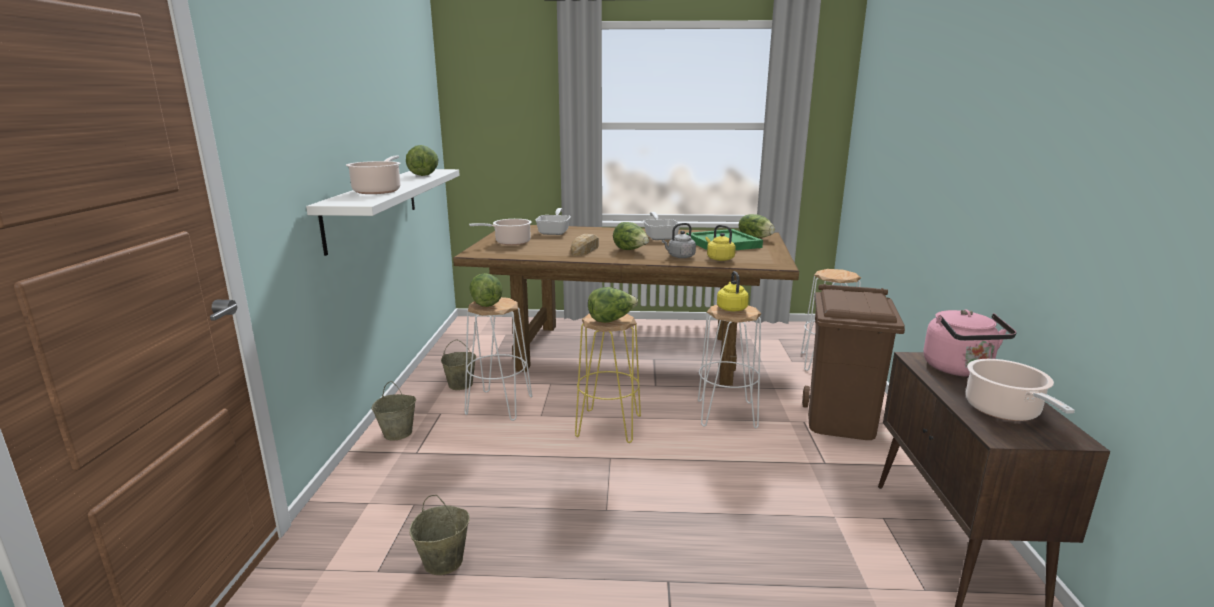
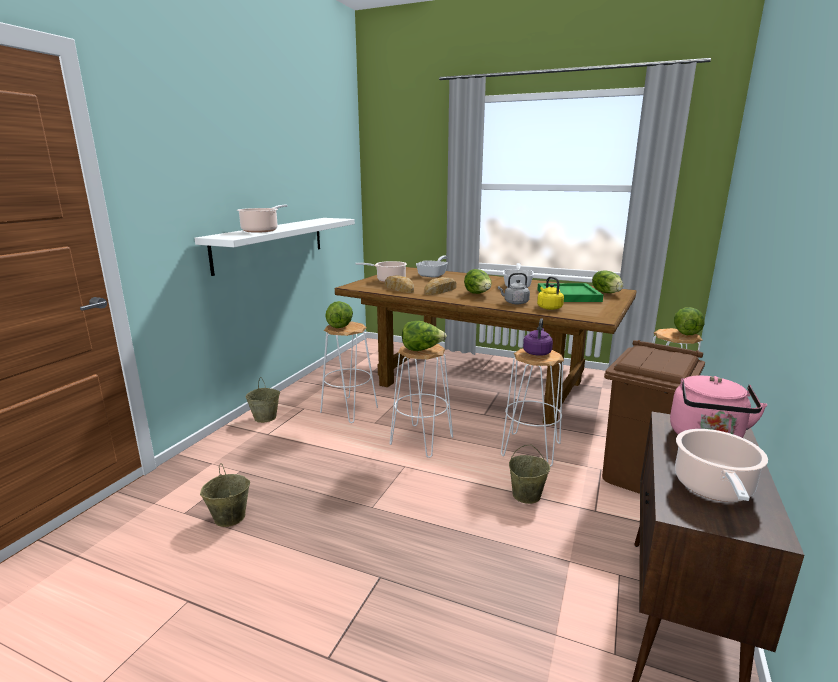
camera: 20 degrees right, 0 degrees up
(424, 175) = (319, 221): lettuce -> lettuce (686, 333)
(460, 385) = (332, 390): beige bucket -> beige bucket (526, 495)
(534, 251) = (399, 288): none -> bread
(608, 426) = (421, 440): yellow stool -> white stool
(731, 308) = (537, 352): yellow kettle -> purple kettle

